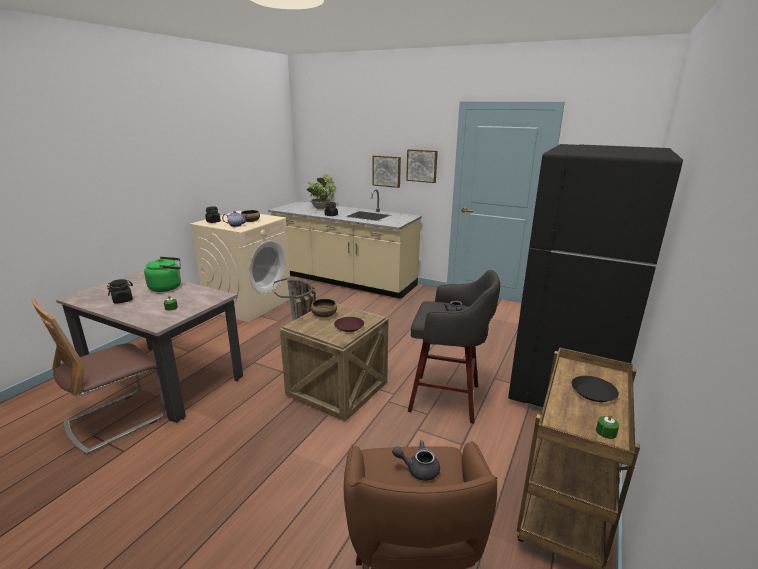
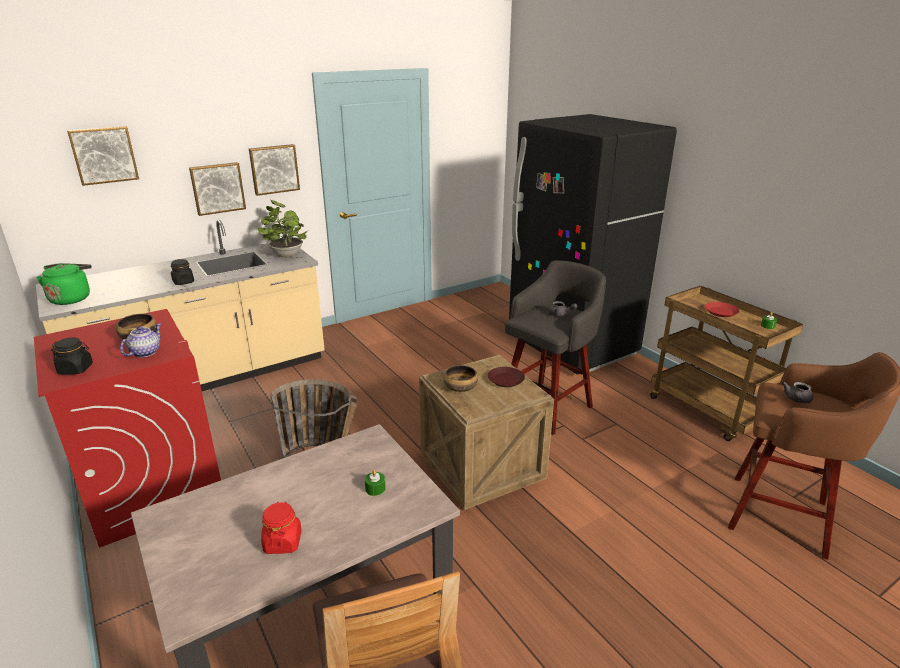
camera: 60 degrees left, 5 degrees up
(123, 300) = (283, 542): black jar -> red jar
(167, 287) = (274, 485): green kettle -> green kettle (71, 298)
(249, 304) = (153, 487): beige washing machine -> red washing machine
(321, 207) = (122, 278): potted plant -> potted plant (286, 254)
(336, 141) = (104, 155): none -> picture
(593, 392) = (720, 312): black plate -> red plate

